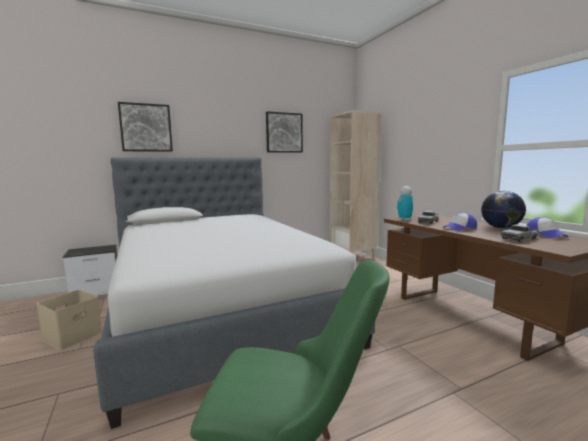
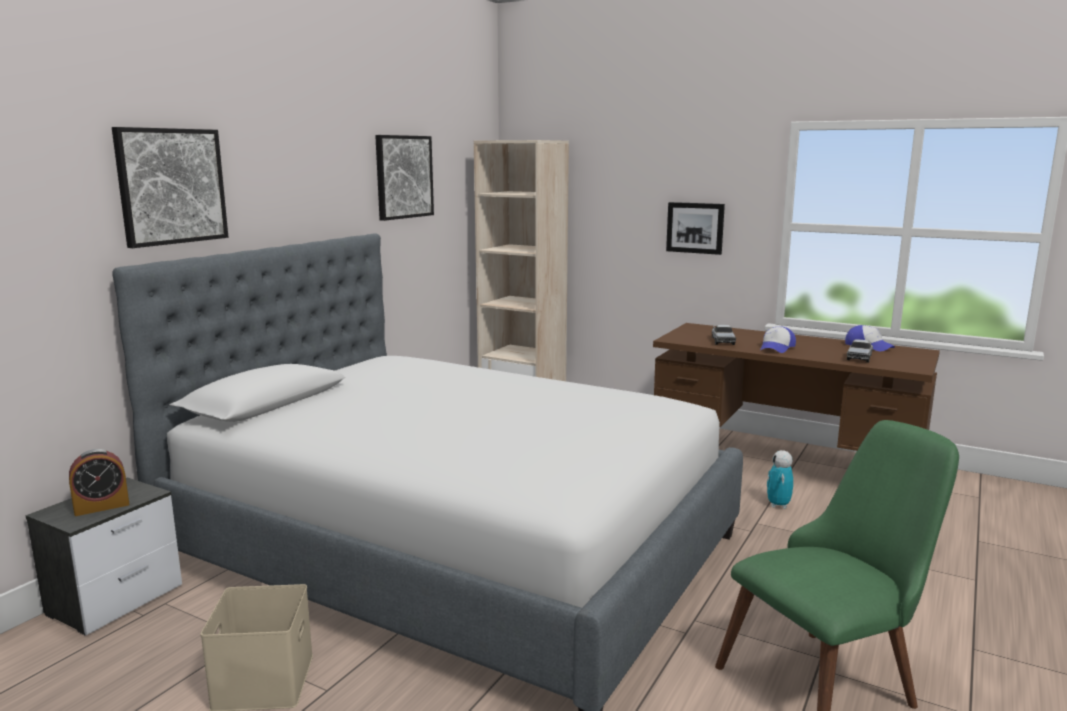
camera: 35 degrees left, 5 degrees up
(88, 251) = (101, 506): none -> alarm clock
(404, 219) = (685, 340): toy robot -> toy robot (778, 505)
(442, 154) = (695, 227): none -> picture
(501, 227) = (813, 340): globe -> none

